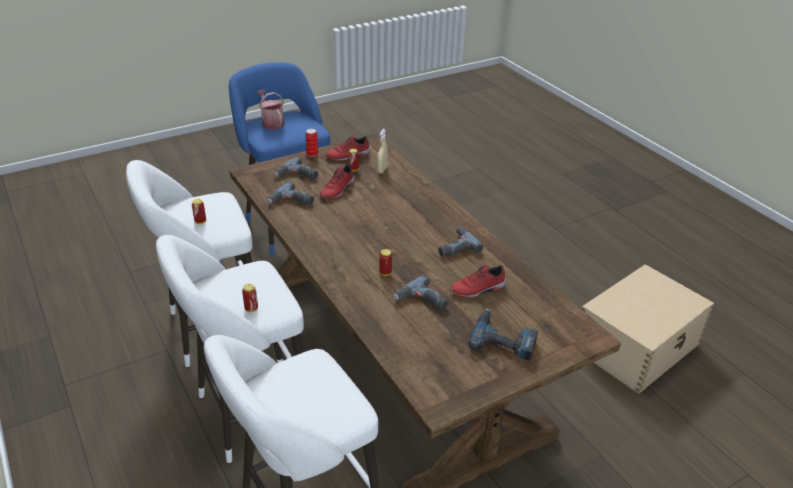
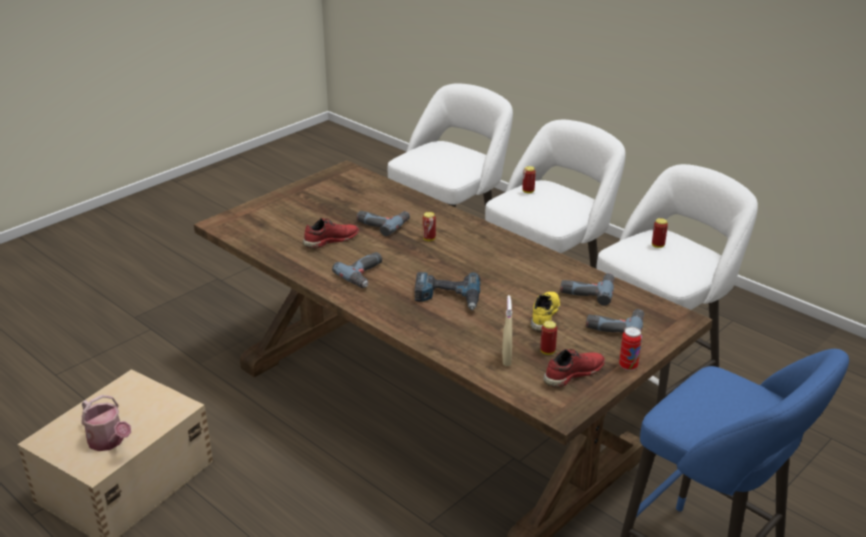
camera: 165 degrees right, 5 degrees down
(271, 122) = (751, 409): watering can -> watering can (109, 442)
(338, 190) = (543, 316): red shoe -> yellow shoe
(503, 339) = (301, 210): power drill -> power drill (447, 297)

